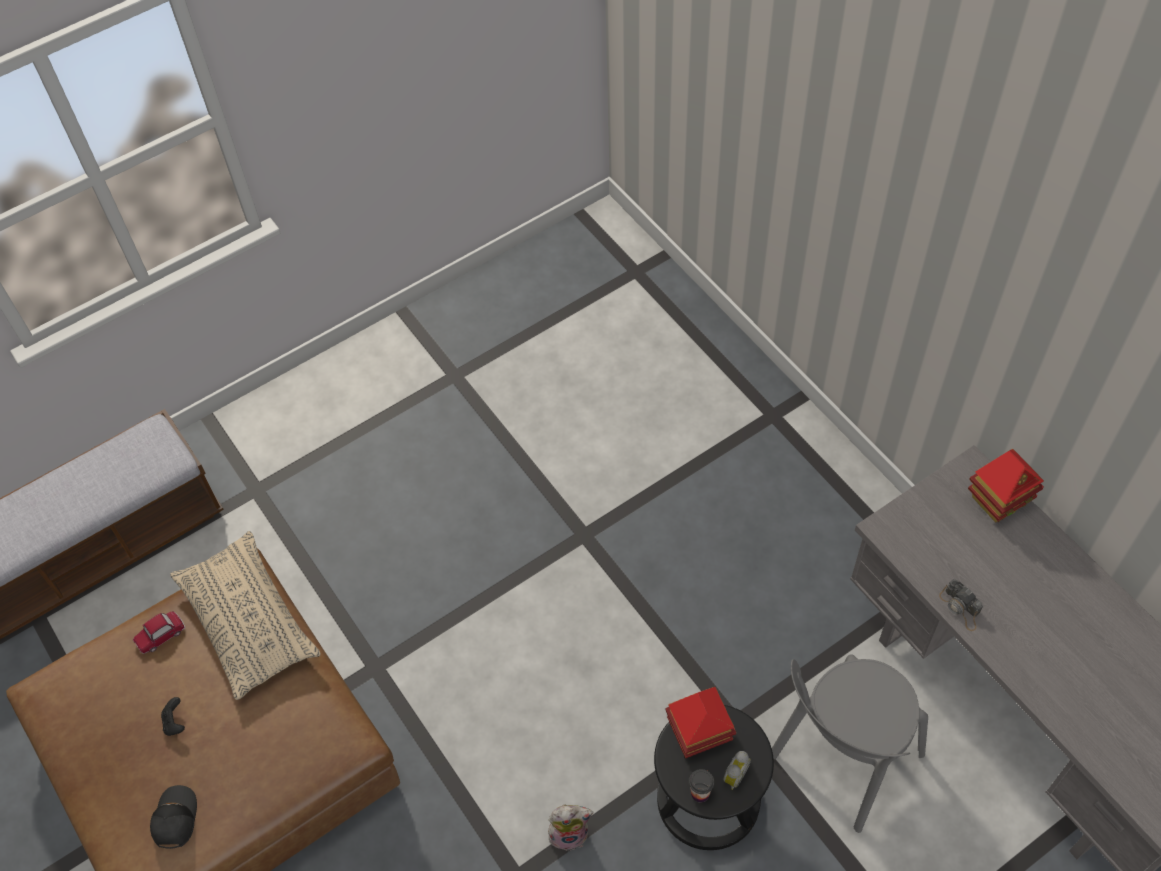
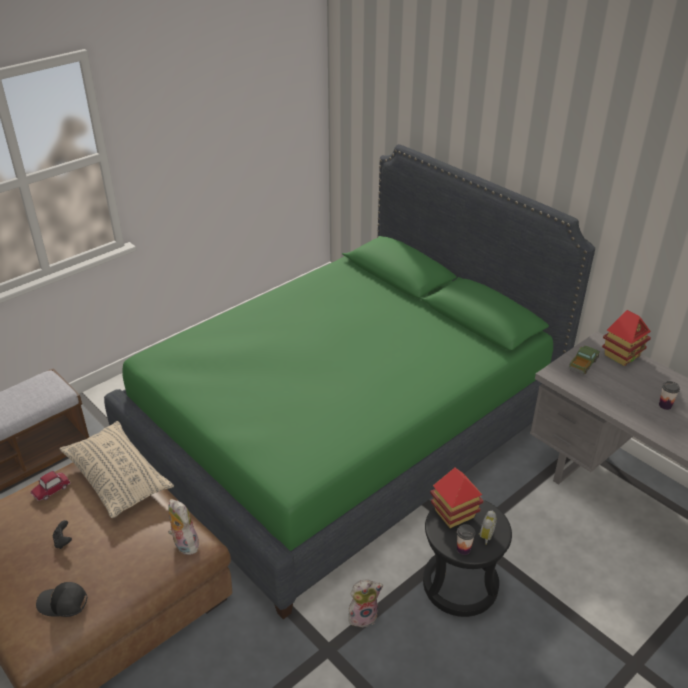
camera: 10 degrees left, 20 degrees down
(174, 819) = (63, 604): black cap -> black cap turned 75 degrees counterclockwise
(330, 741) = (184, 544): none -> plush toy
(587, 526) = (344, 434): none -> green bed
(841, 760) = (547, 551): grey chair -> none
(932, 514) = (583, 365): none -> toy truck
(960, 608) = (617, 409): camera -> none
(1035, 607) = (665, 405): none -> cup

